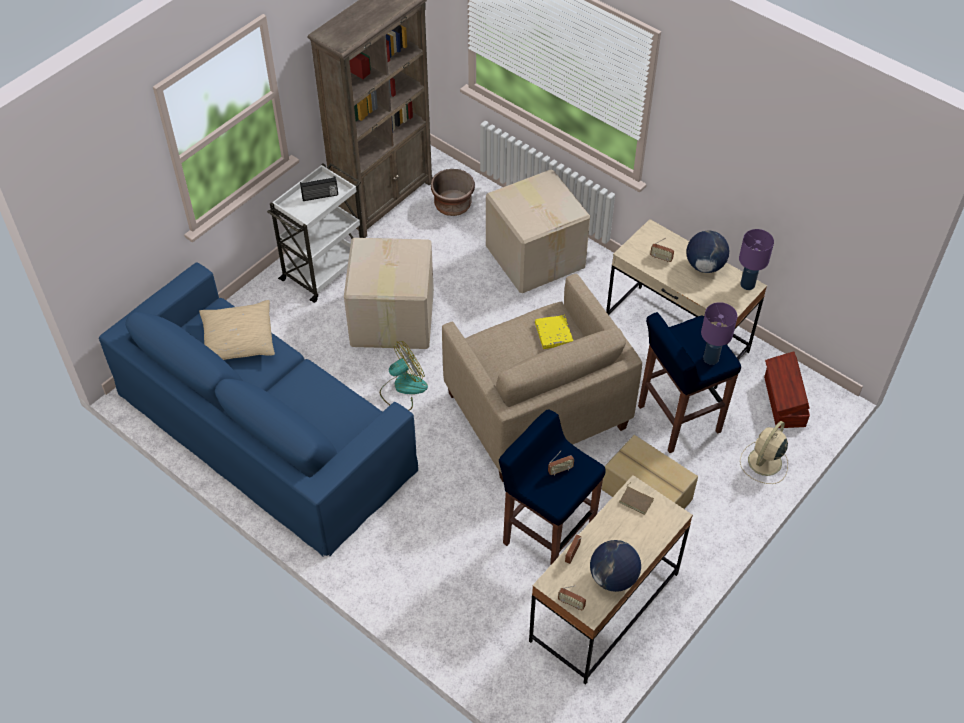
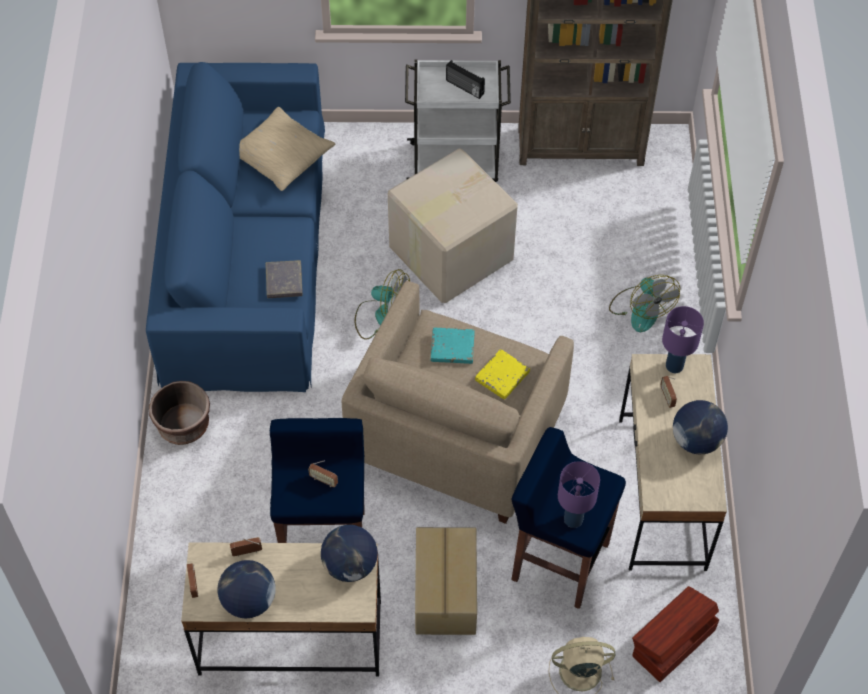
camera: 50 degrees right, 5 degrees up
(346, 405) = (284, 281): none -> grey book
(452, 205) = (632, 201): brown planter -> brown planter (184, 426)
(506, 344) = (452, 347): none -> turquoise book
(535, 256) = (640, 309): cardboard box -> fan
(636, 500) = (350, 565): brown book -> globe
(747, 284) = (709, 492): purple table lamp -> purple table lamp (674, 365)

